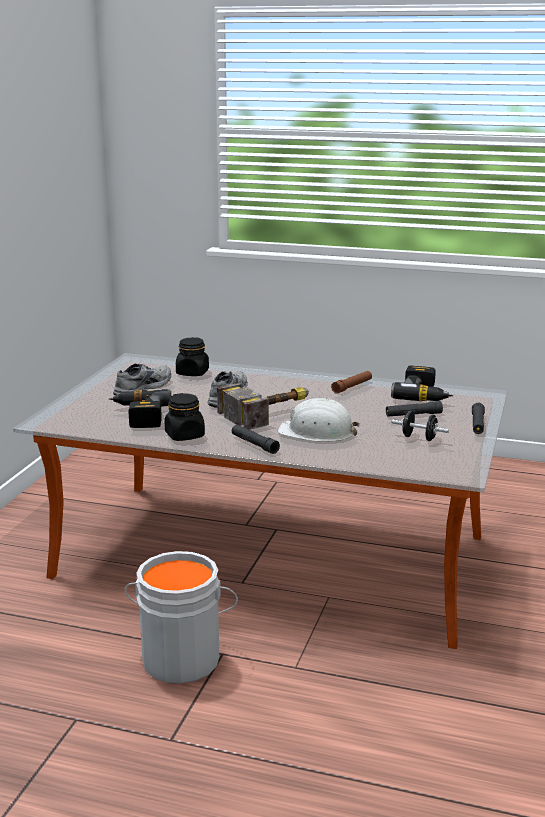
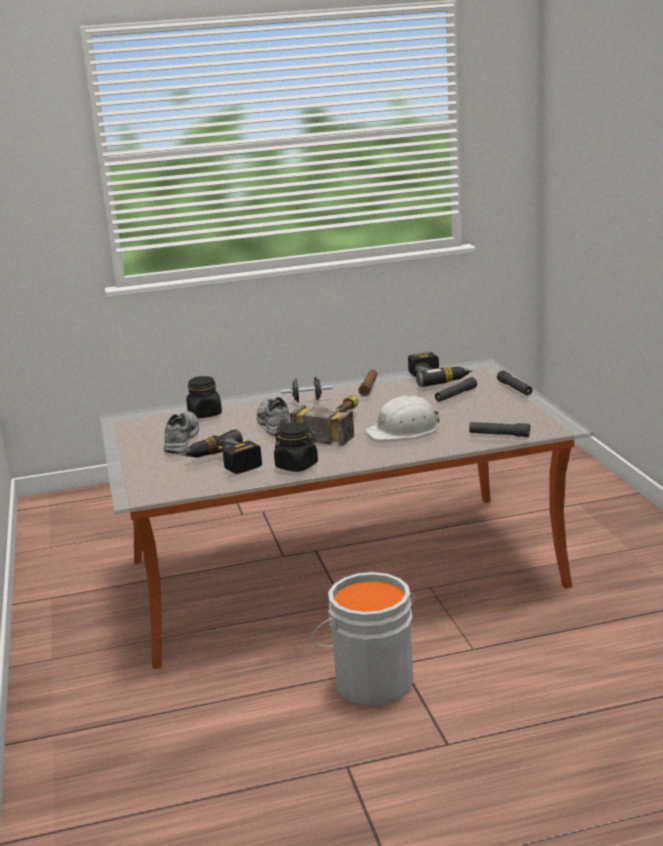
camera: 30 degrees left, 0 degrees up
(254, 444) = (370, 454): black flashlight -> black flashlight (499, 435)
(419, 438) = (490, 411): black dumbbell -> black dumbbell (307, 400)

